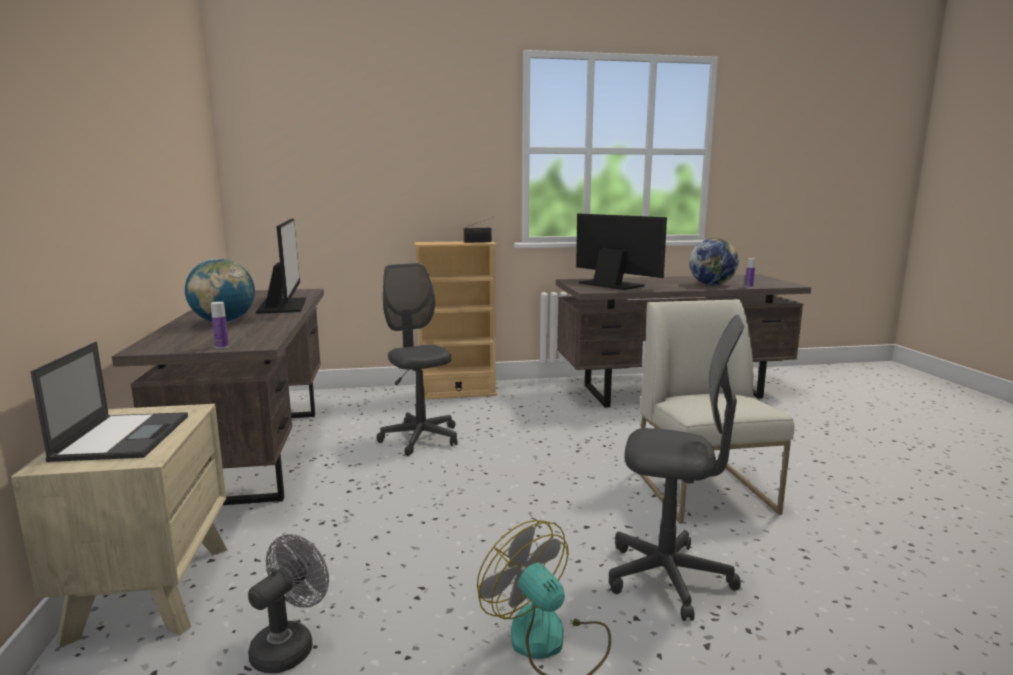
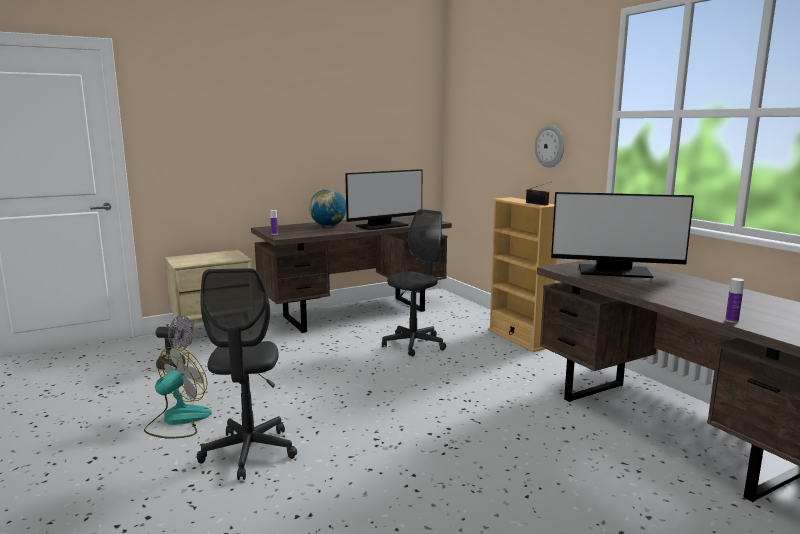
camera: 70 degrees right, 0 degrees up
(123, 436) = (204, 258): laptop -> none
(442, 182) = (550, 146): none -> wall clock
(611, 284) = (614, 272): monitor -> monitor turned 75 degrees clockwise
(705, 491) = (399, 463): white chair -> none
(711, 284) = (709, 304): globe -> none

